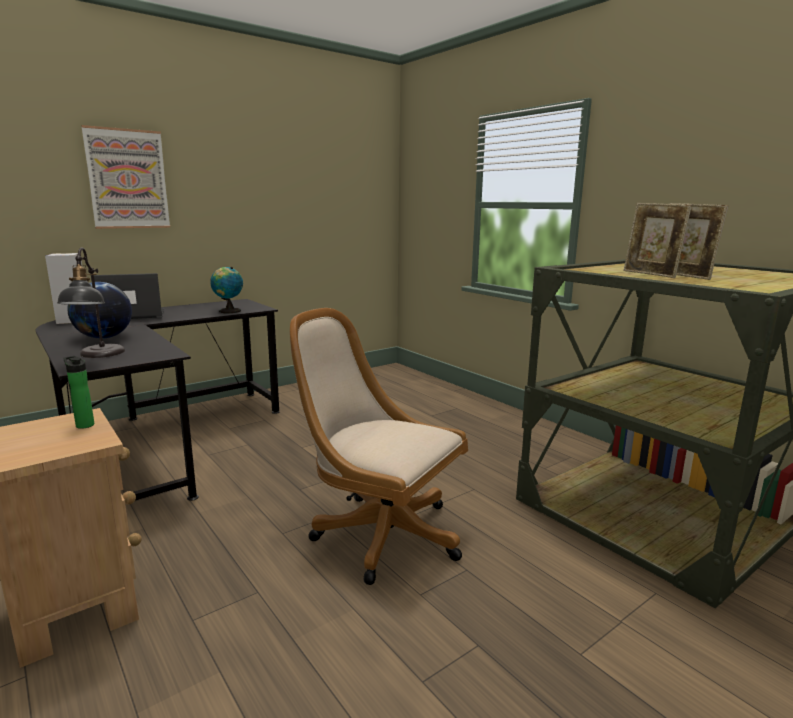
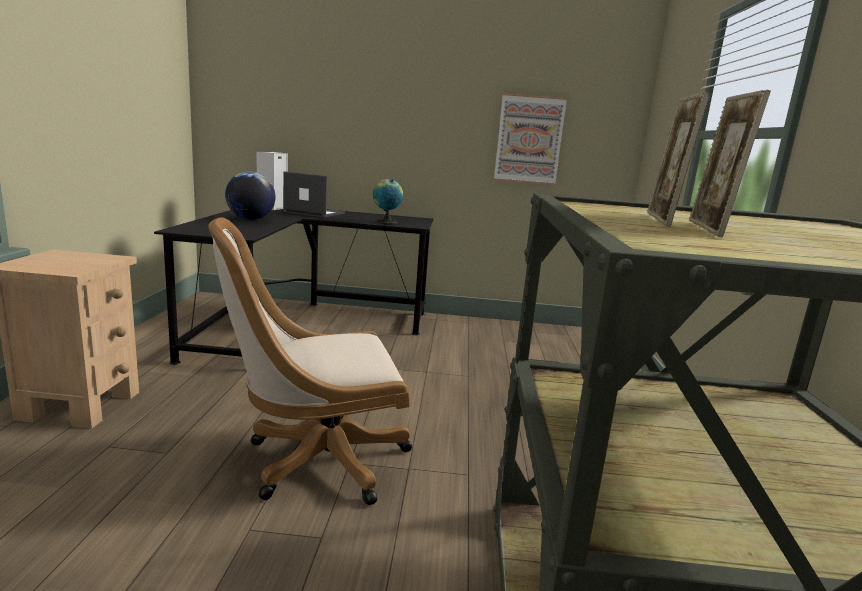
camera: 40 degrees right, 0 degrees up
(84, 425) = (99, 262): bottle -> none
(98, 357) = (207, 227): grey table lamp -> none
(127, 179) = (342, 94): picture -> picture (529, 139)
(378, 531) = (316, 461): office chair -> office chair turned 90 degrees counterclockwise

